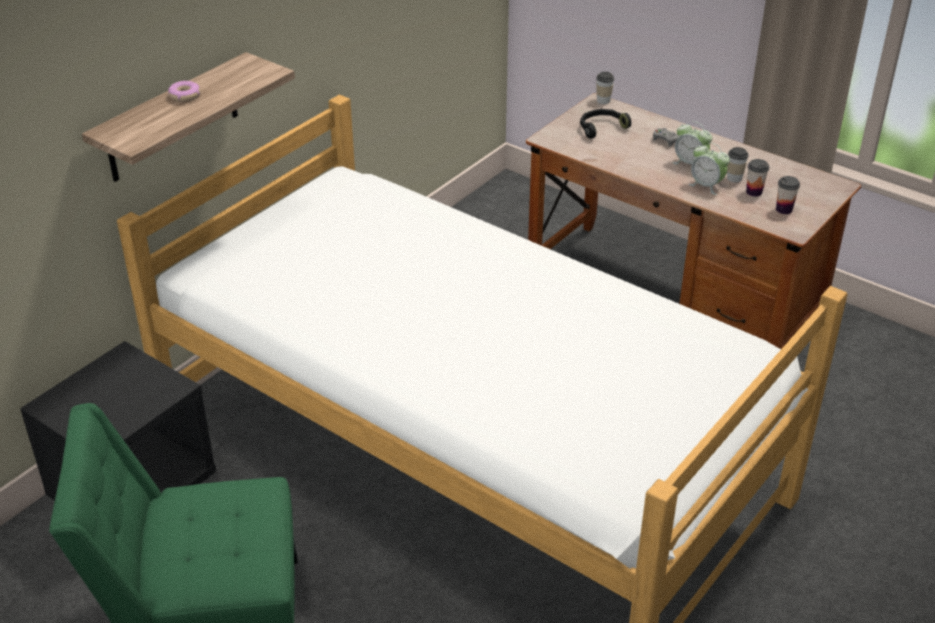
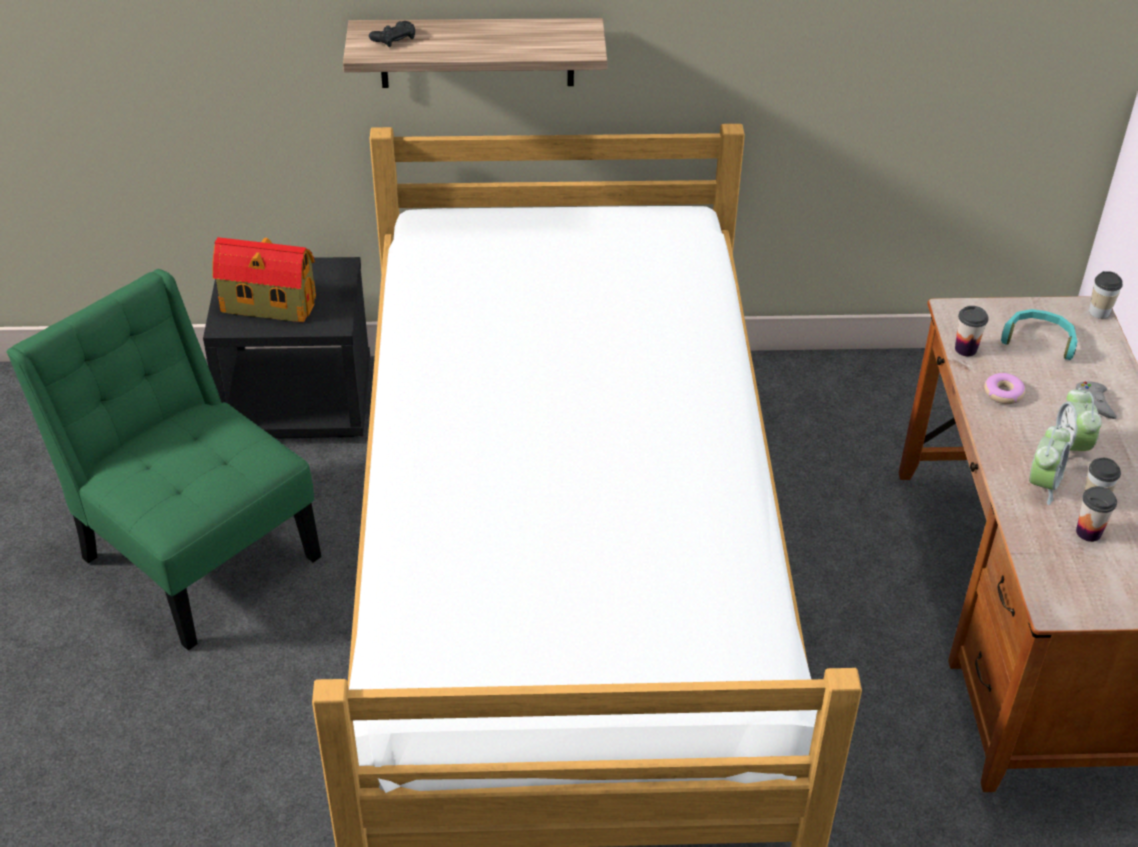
camera: 50 degrees right, 5 degrees up
(108, 408) = (267, 304): none -> toy house
(137, 126) = (394, 38): none -> black game controller
(184, 96) = (477, 32): donut -> donut (1003, 393)
(601, 128) = (1039, 340): black headphones -> turquoise headphones
(706, 186) = (1043, 485): alarm clock -> alarm clock turned 150 degrees counterclockwise
(784, 209) = (1088, 577): cup -> cup (965, 349)

